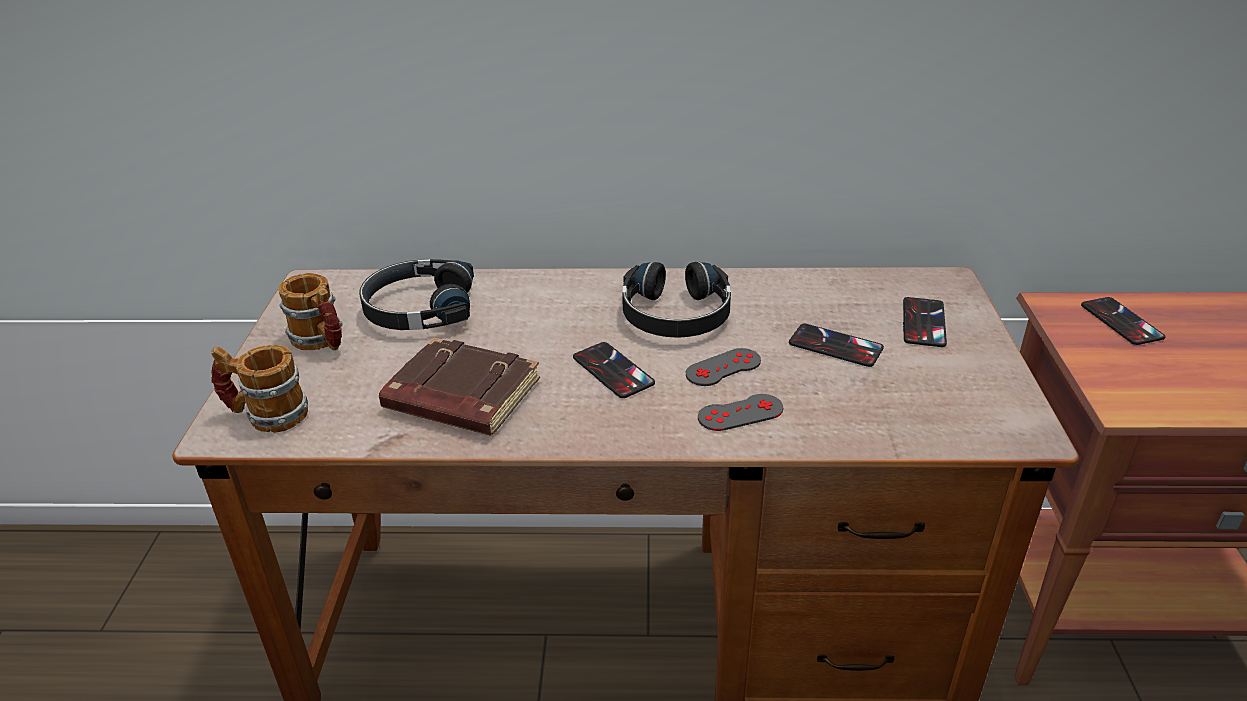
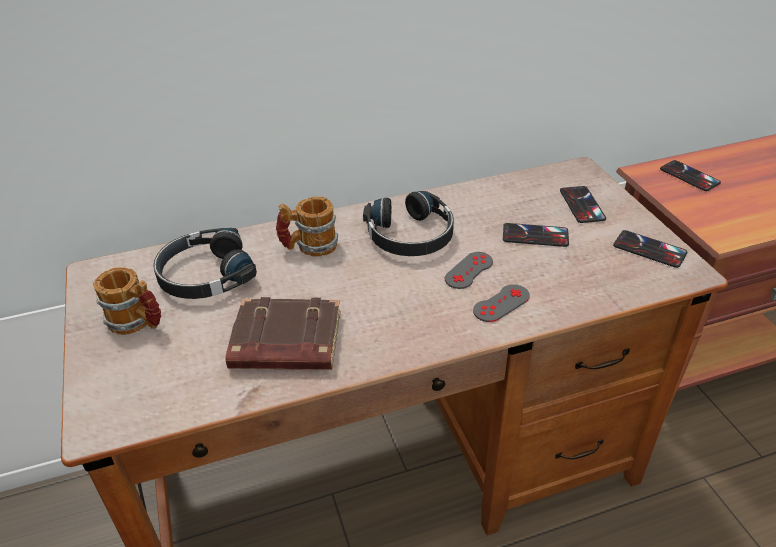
camera: 20 degrees left, 5 degrees up
(267, 414) = (128, 400): mug -> mug (309, 247)
(613, 371) = (390, 292): phone -> phone (649, 249)

